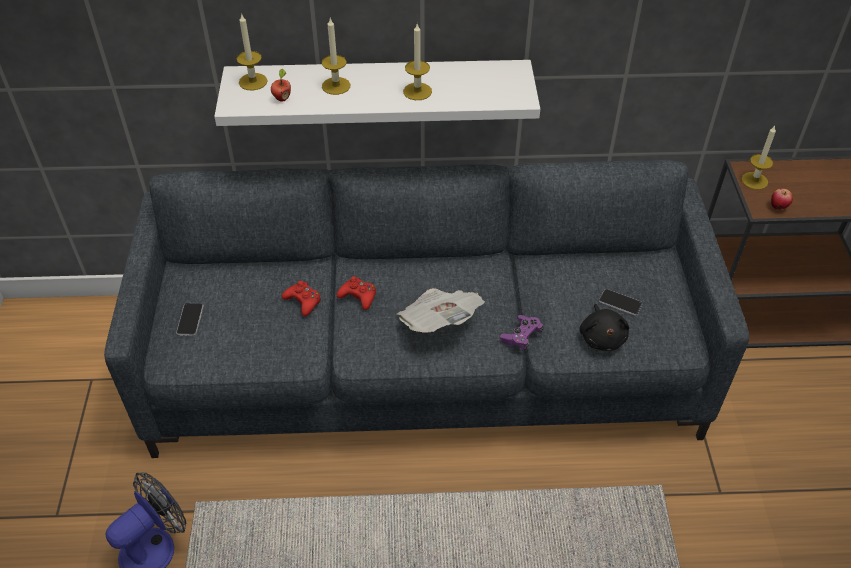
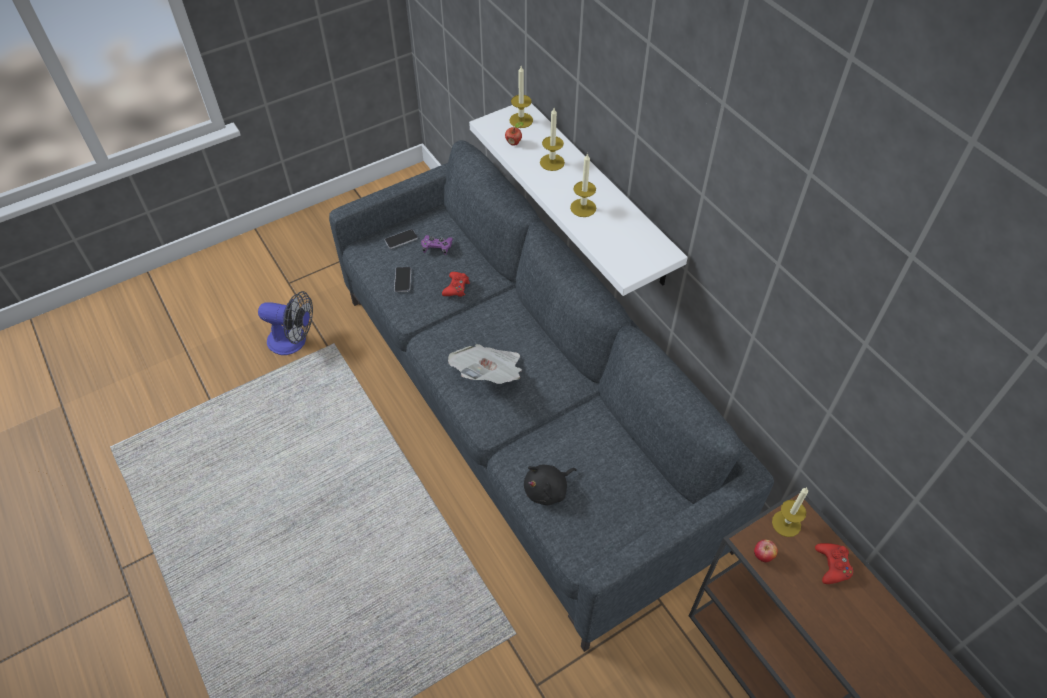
camera: 60 degrees right, 5 degrees up
(358, 296) = (482, 315): red game controller -> red game controller (832, 565)
(521, 337) = (512, 434): purple game controller -> purple game controller (437, 248)
(620, 303) = (594, 488): phone -> phone (402, 280)

